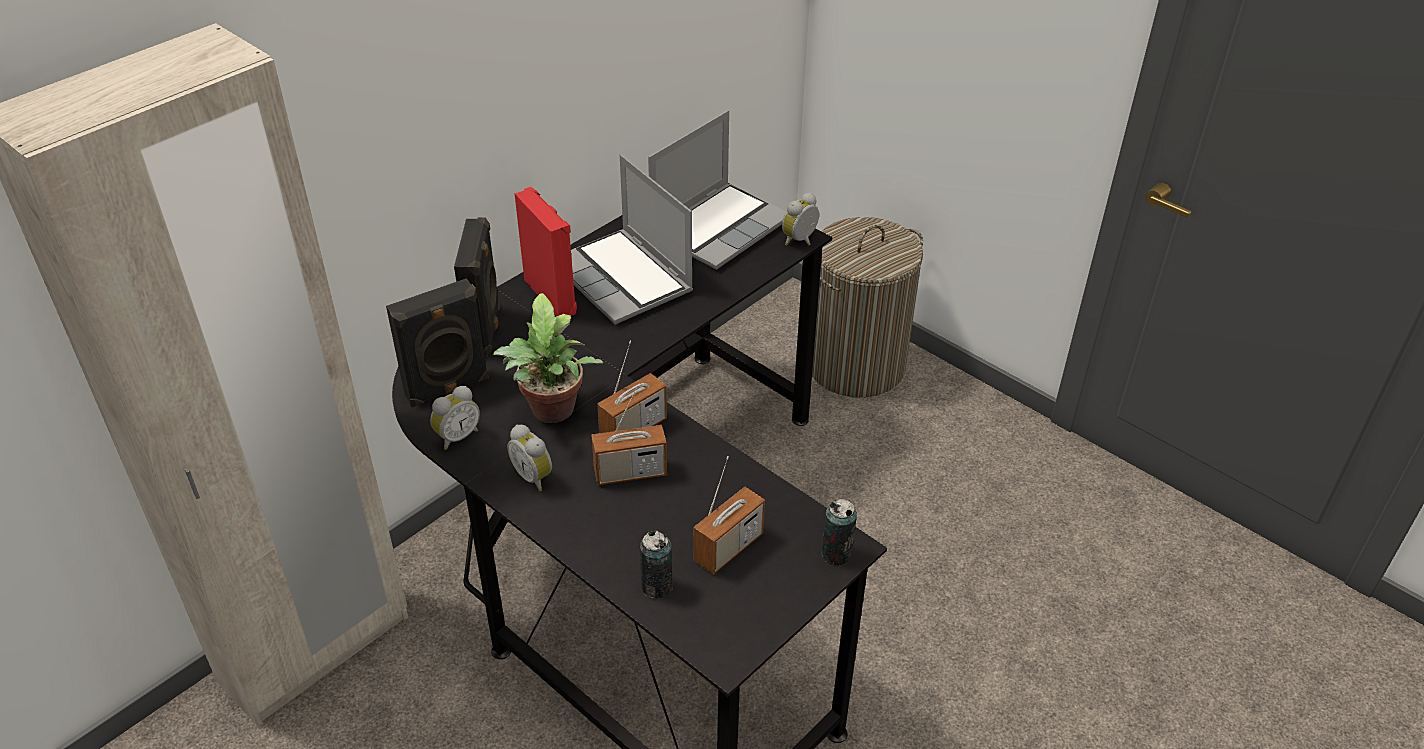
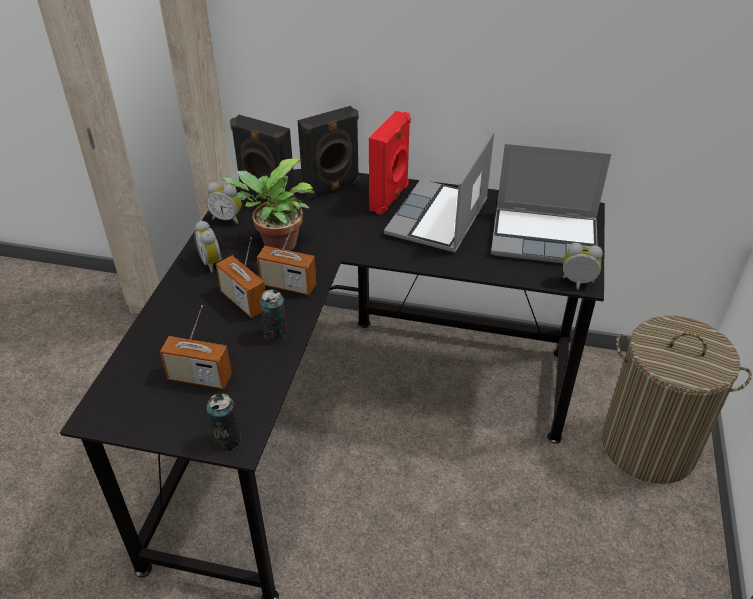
camera: 60 degrees right, 0 degrees up
(534, 476) = (213, 263): alarm clock -> alarm clock turned 45 degrees counterclockwise
(657, 587) = (143, 357): can -> can (275, 335)

